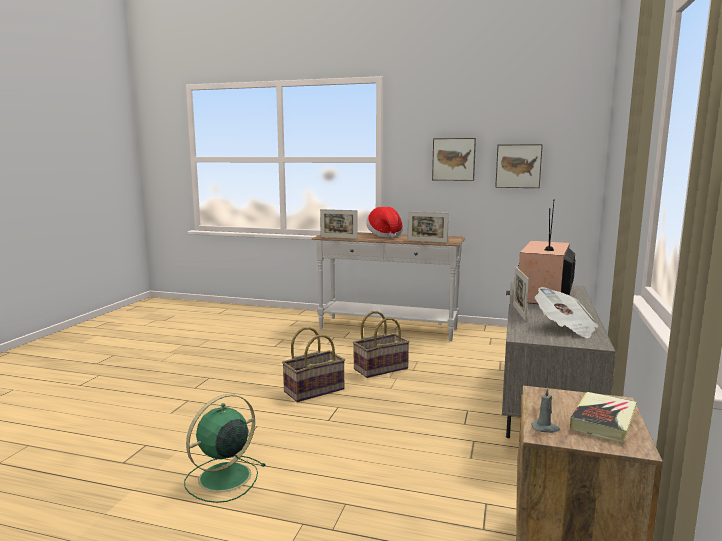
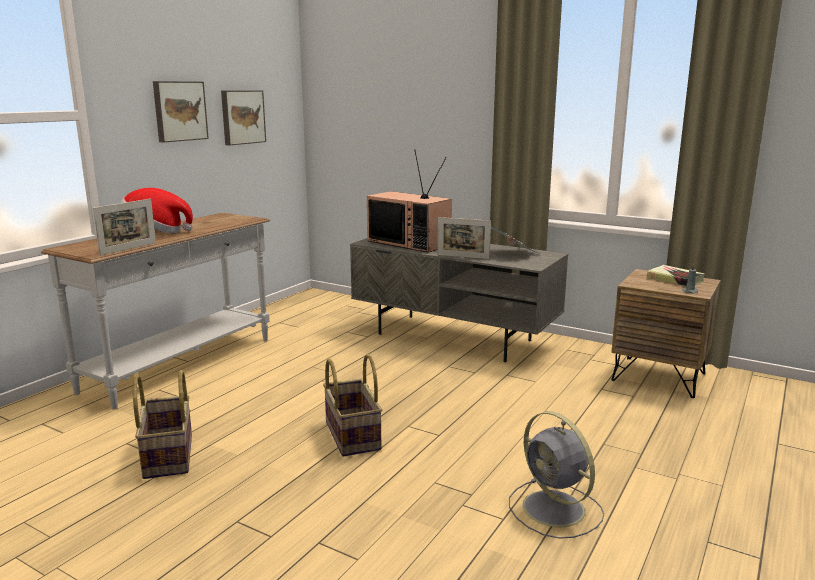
camera: 75 degrees left, 5 degrees up
(222, 478) = (555, 510): green fan -> grey fan
(380, 368) = (316, 388): basket -> basket (167, 456)
(427, 241) = (235, 224): picture frame -> none

